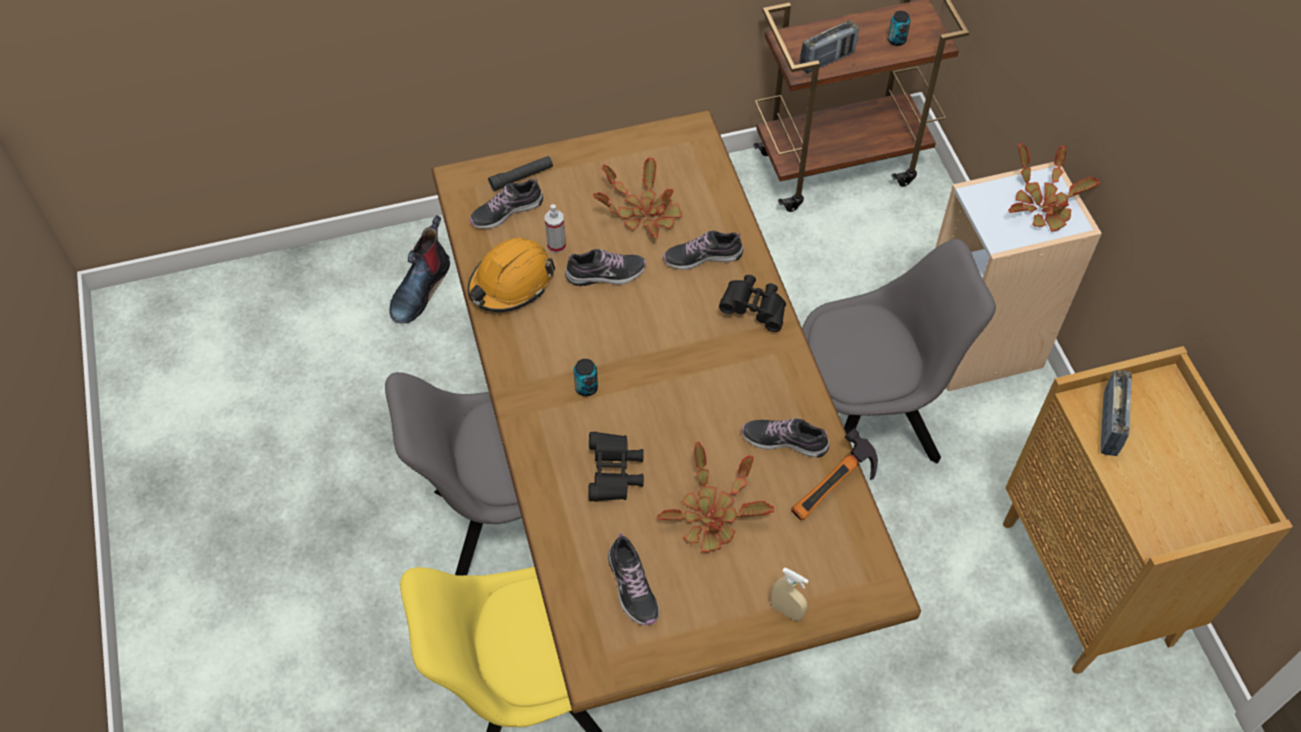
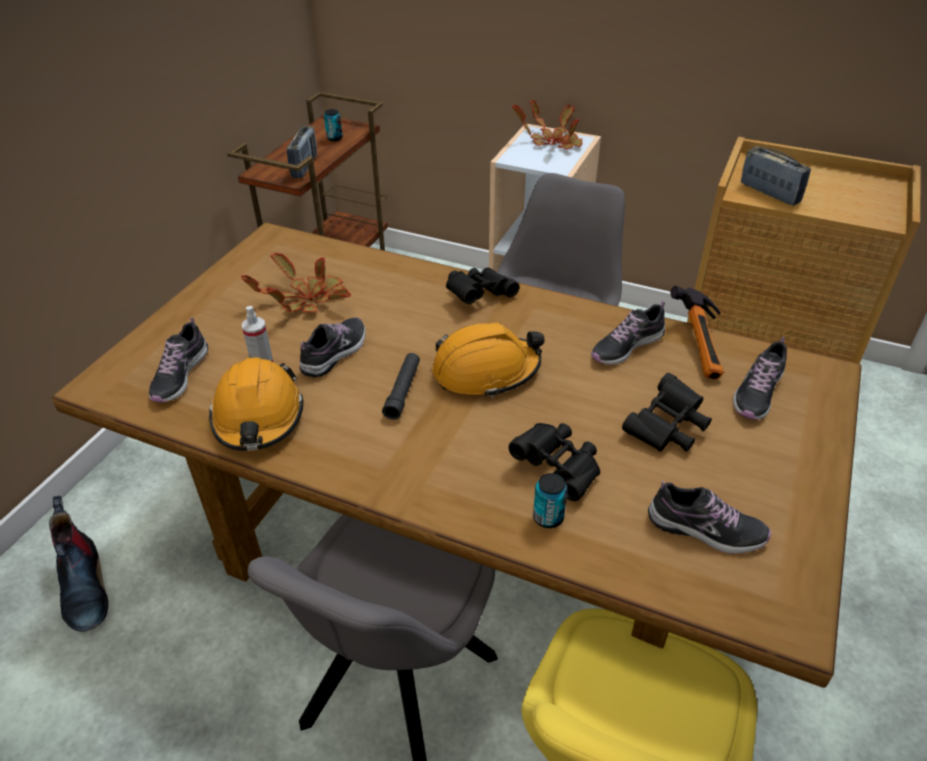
camera: 50 degrees left, 15 degrees down
(521, 177) = (161, 346): black flashlight -> black flashlight (403, 391)
(586, 388) = (439, 432): can -> can (548, 517)
(671, 372) = (486, 371): none -> orange hard hat
(702, 257) = (393, 294): shoe -> shoe (757, 393)
(712, 515) = (666, 428): potted plant -> black binoculars
(786, 611) = (811, 438): beige spray bottle -> none

